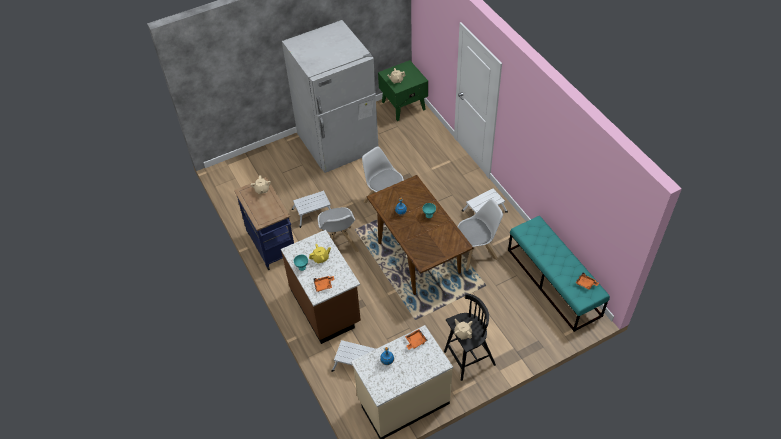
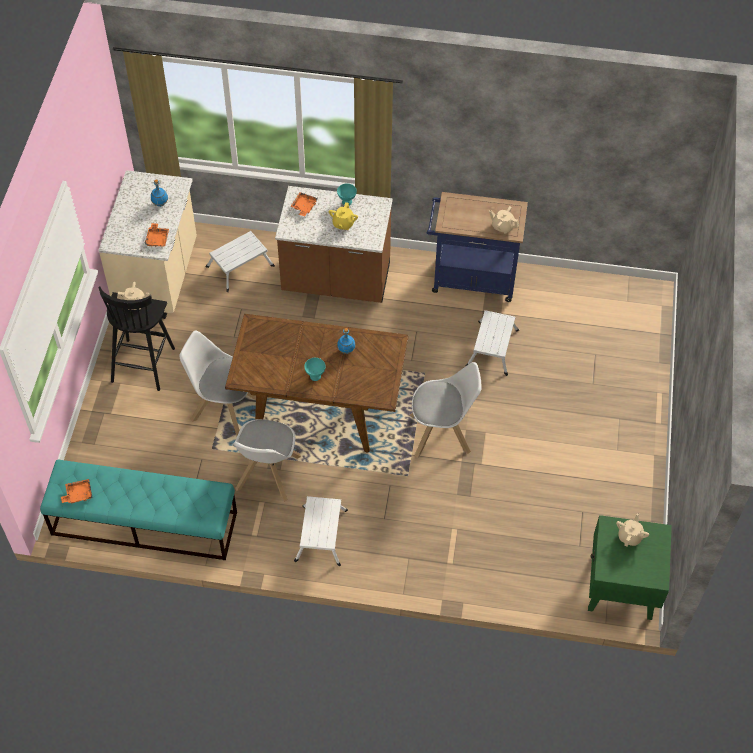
camera: 125 degrees right, 5 degrees up
(338, 143) = (603, 449): white fridge -> none
(339, 243) = (416, 344): chair -> chair (224, 408)

